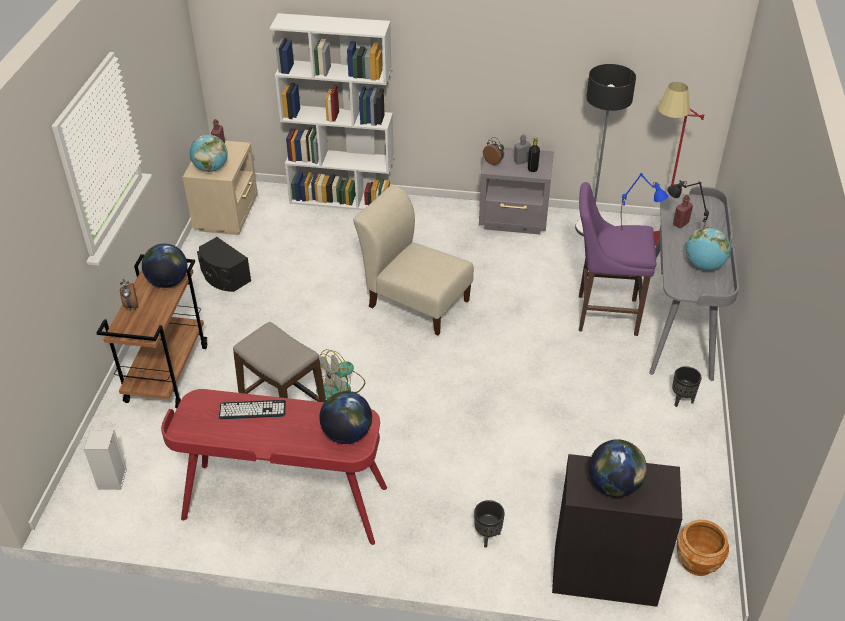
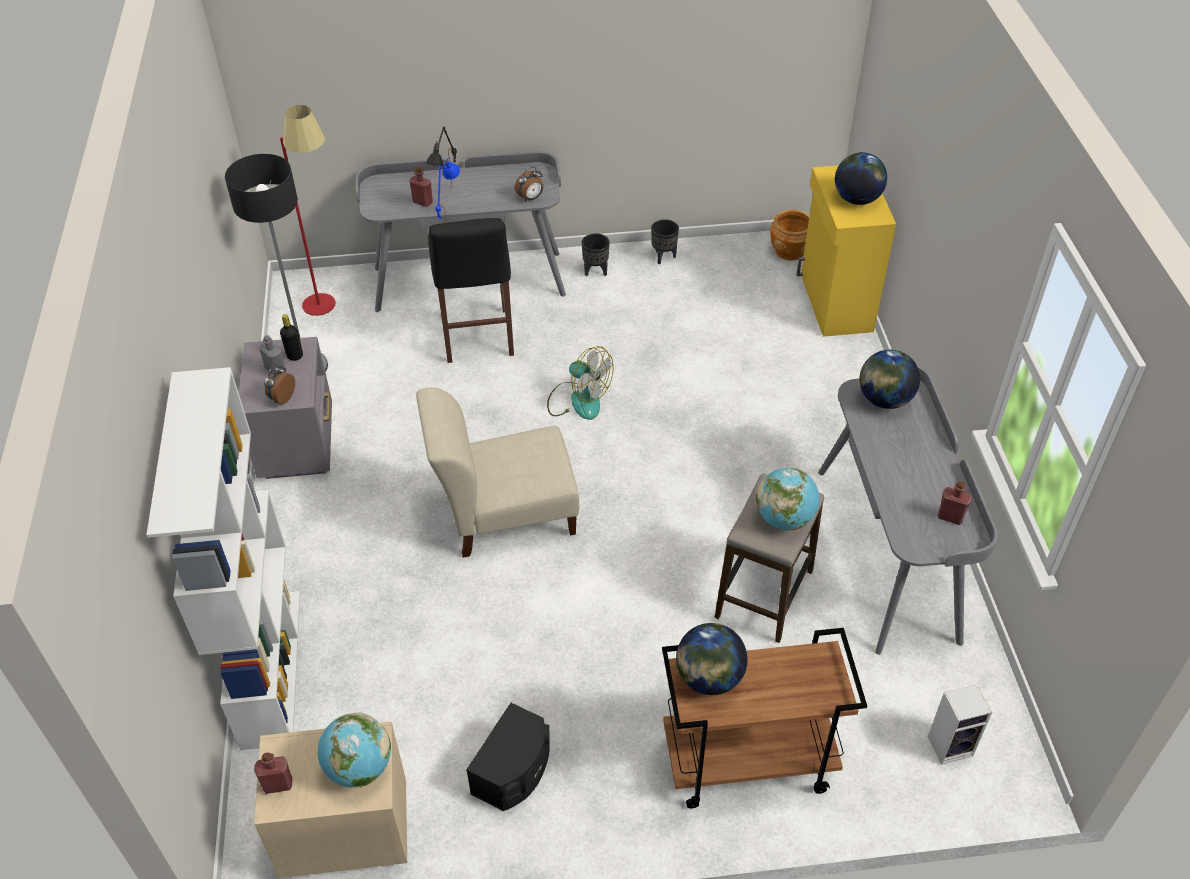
camera: 105 degrees left, 5 degrees up
(131, 306) = (780, 704): alarm clock -> alarm clock (531, 198)
(209, 431) = (950, 517): none -> red bottle
(252, 410) = (898, 489): keyboard -> none
(285, 504) = (888, 552): red desk -> grey desk
(341, 387) = (691, 551): fan -> fan (578, 400)
(415, 301) = (504, 514): beige chair -> beige chair turned 60 degrees clockwise
(487, 537) = (838, 382): black planter -> black planter (664, 257)
(603, 314) = (477, 339): purple stool -> black stool
(604, 574) = (834, 303): black cabinet -> yellow cabinet
(704, 266) = (497, 182): globe -> globe (784, 519)

